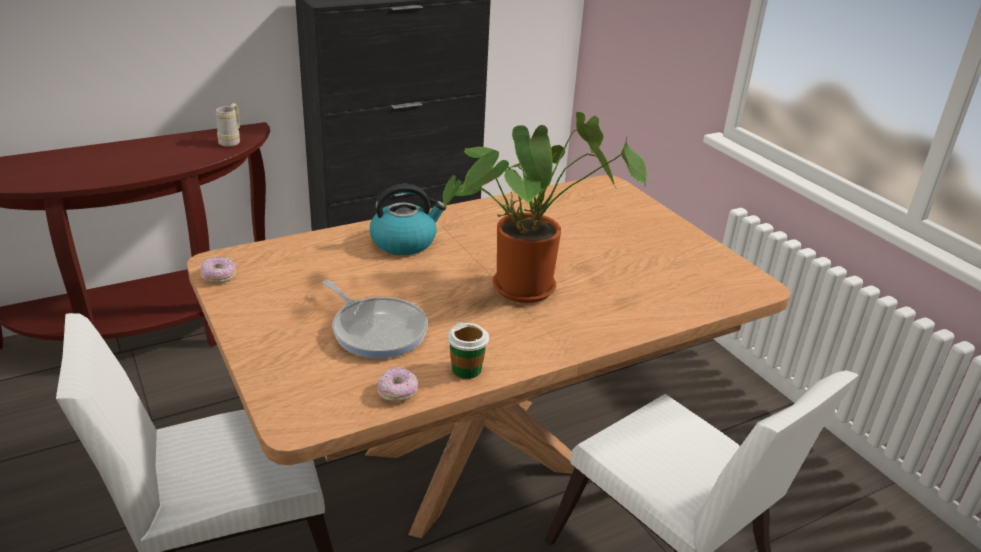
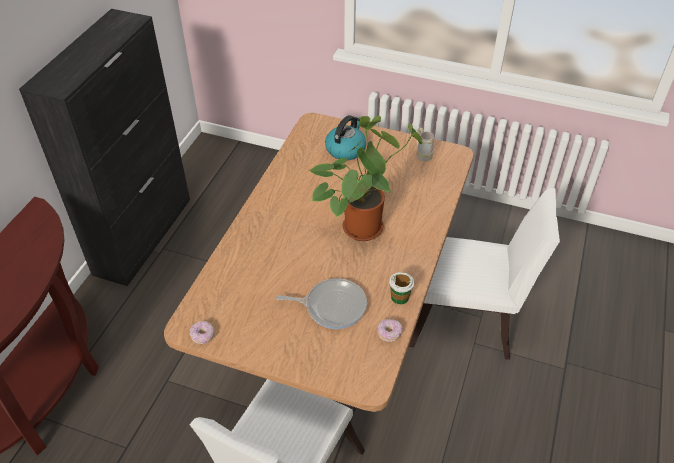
camera: 40 degrees left, 15 degrees up
(232, 141) = (40, 229): beige mug -> beige mug (422, 154)
(404, 242) = (266, 238): kettle -> kettle (345, 149)

